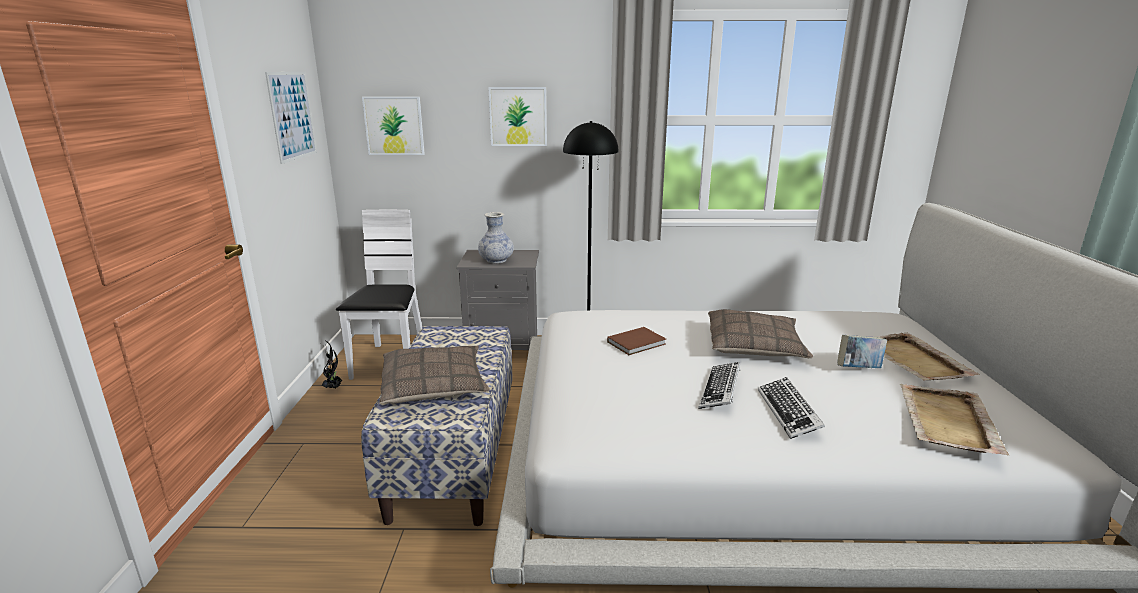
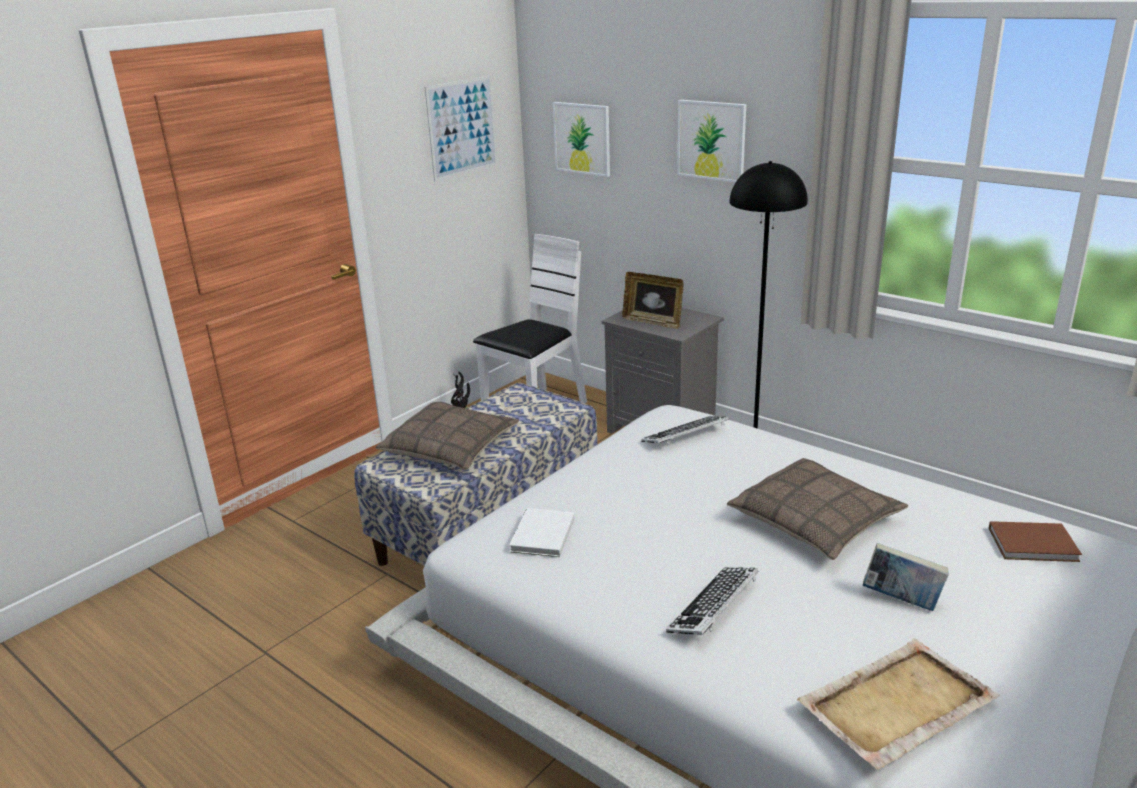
camera: 40 degrees right, 5 degrees up
(496, 260) = (653, 322): vase -> picture frame
(615, 415) = (541, 536): none -> white book
(638, 343) = (682, 470): brown book -> brown book (1035, 545)
(720, 390) = (681, 554): keyboard -> keyboard (685, 436)
(913, 360) = (1013, 623): beige tray -> none

